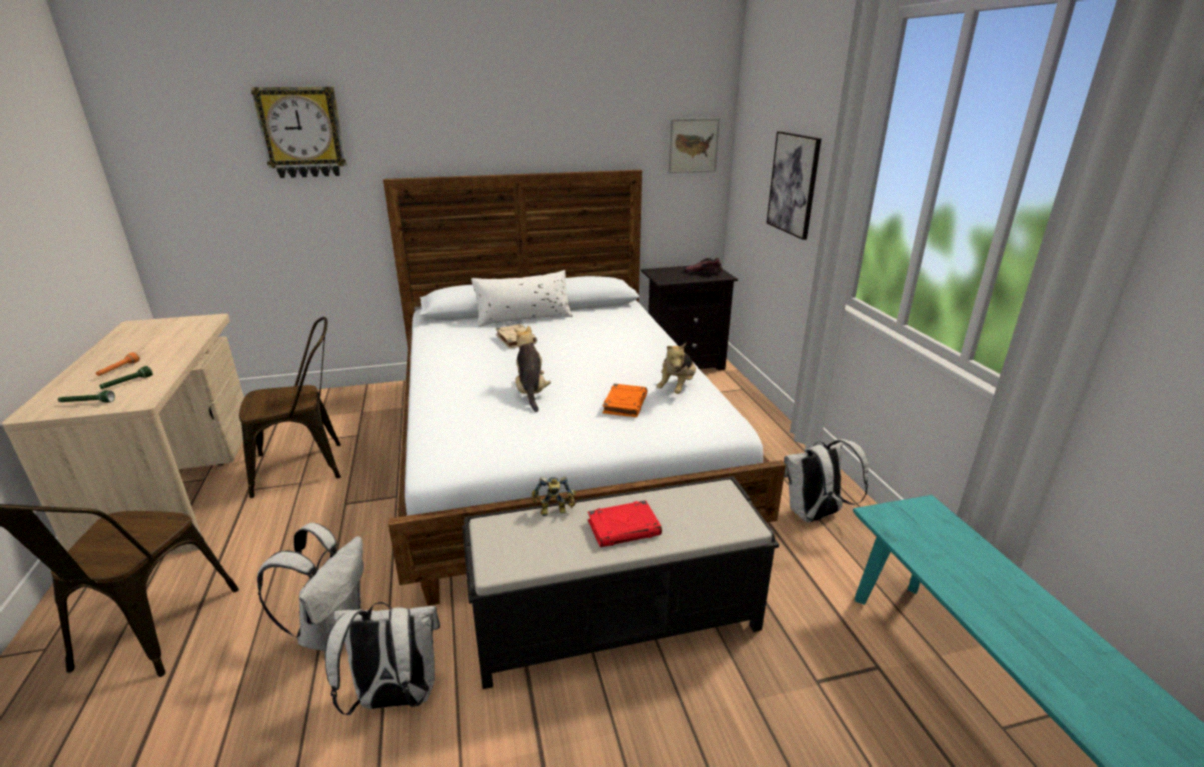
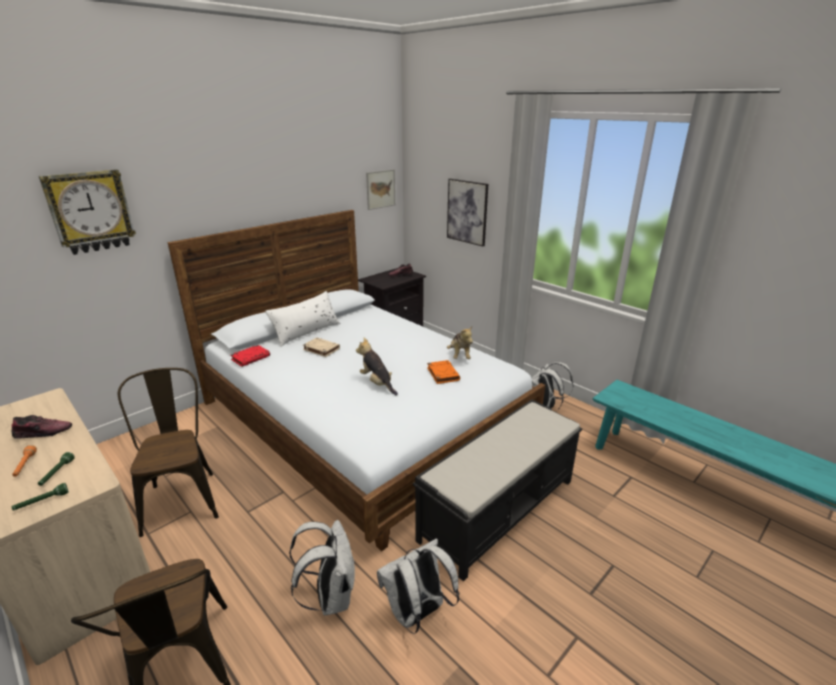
camera: 30 degrees left, 0 degrees up
(165, 347) = (43, 433): none -> shoe
(307, 466) = (182, 497): brown chair -> brown chair turned 60 degrees counterclockwise
(554, 511) = (464, 453): toy robot -> none
(624, 528) = (510, 447): red book -> red book (251, 358)

